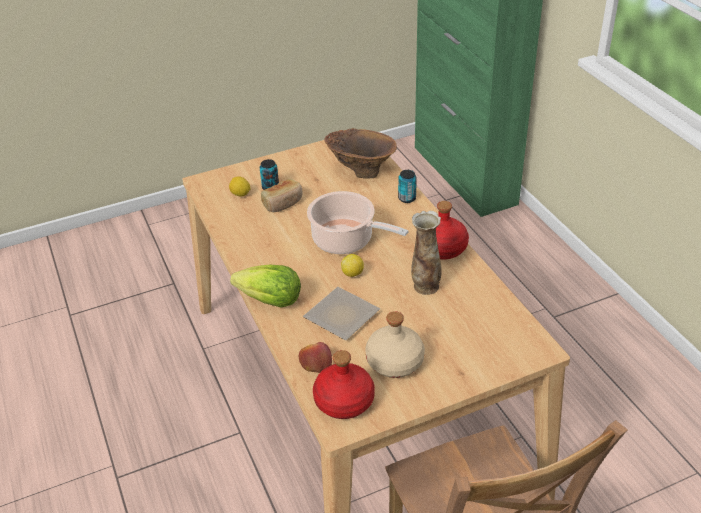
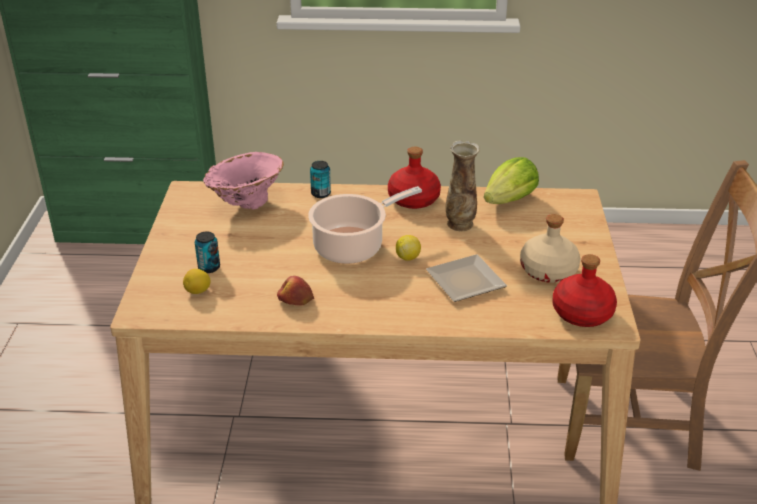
camera: 65 degrees left, 5 degrees down
(271, 301) = (407, 318): lettuce -> lettuce (510, 200)
(283, 203) = (247, 267): bread -> none
(315, 363) = (521, 315): apple -> apple (295, 300)
(361, 171) = (246, 204): brown vase -> pink vase

